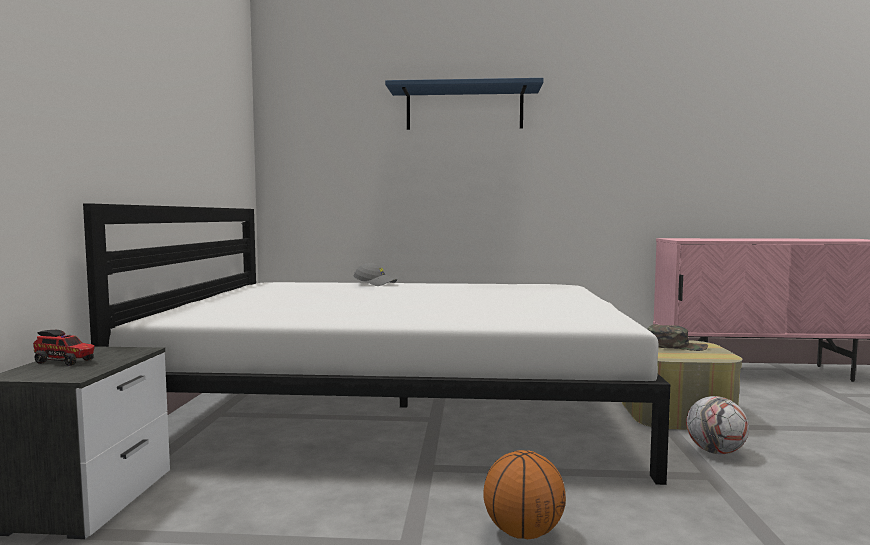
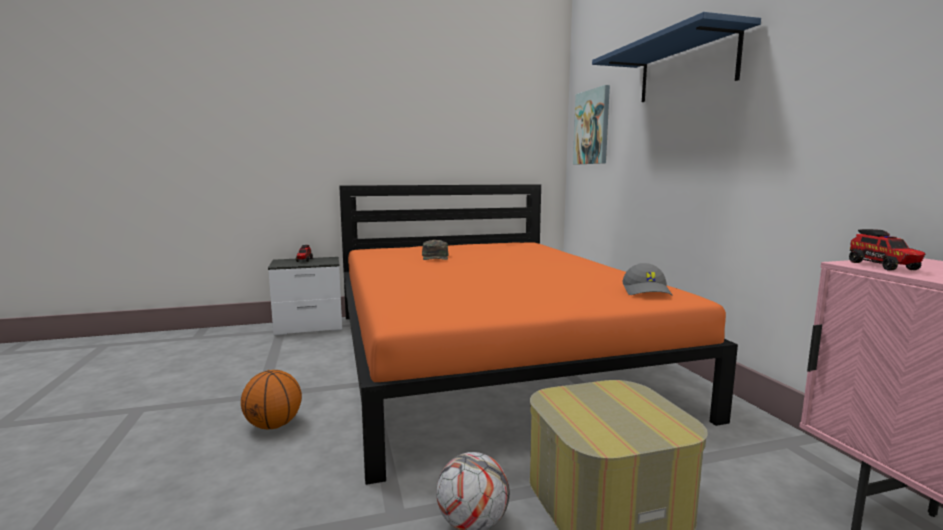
camera: 70 degrees right, 5 degrees up
(317, 145) = (592, 127): none -> picture
(376, 283) = (562, 256): grey cap -> grey cap (647, 291)
(398, 405) = (487, 356): white bed -> orange bed
(675, 346) = (634, 410): green cap -> green cap (435, 257)
(692, 239) = (883, 266): none -> toy truck

